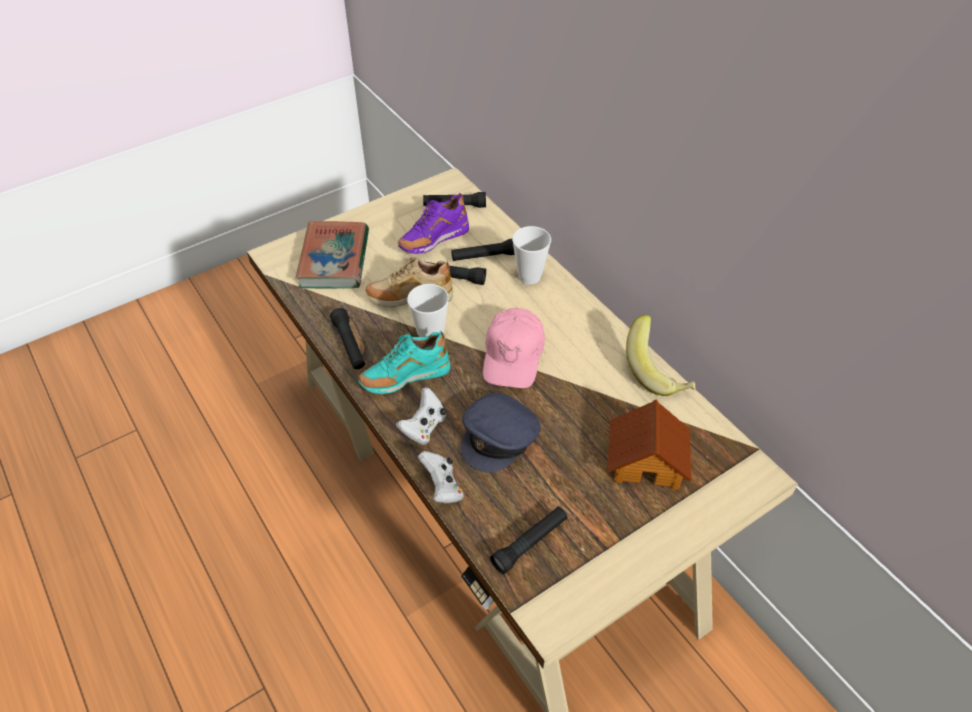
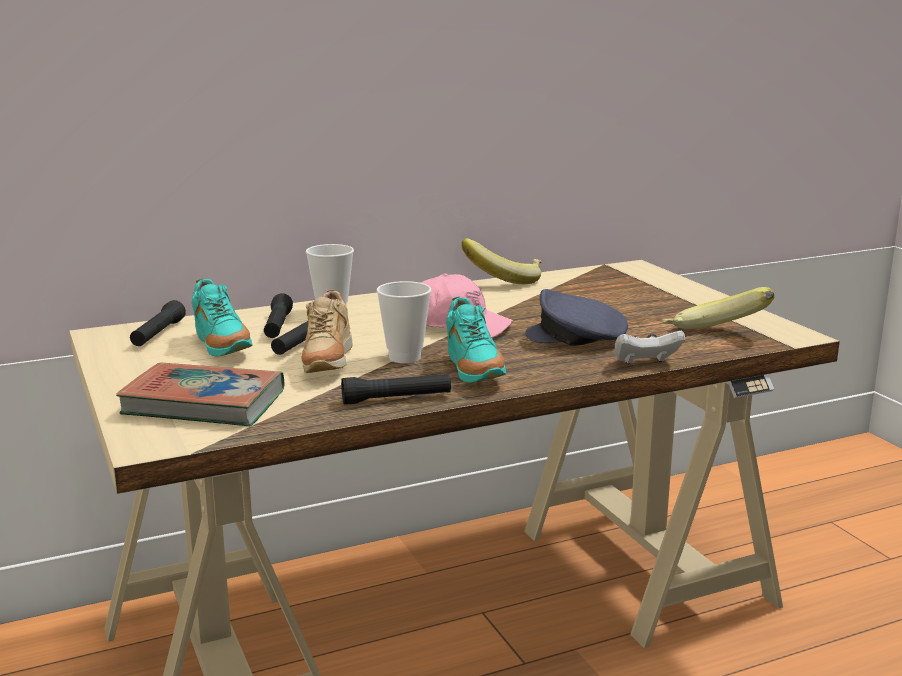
camera: 80 degrees left, 30 degrees down
(424, 427) = (556, 367): white game controller -> none
(433, 241) = (221, 348): purple shoe -> turquoise shoe
(499, 437) = (577, 338): grey cap -> grey cap turned 150 degrees clockwise
(530, 543) = (714, 336): black flashlight -> banana
(647, 460) = (614, 293): toy house -> none

